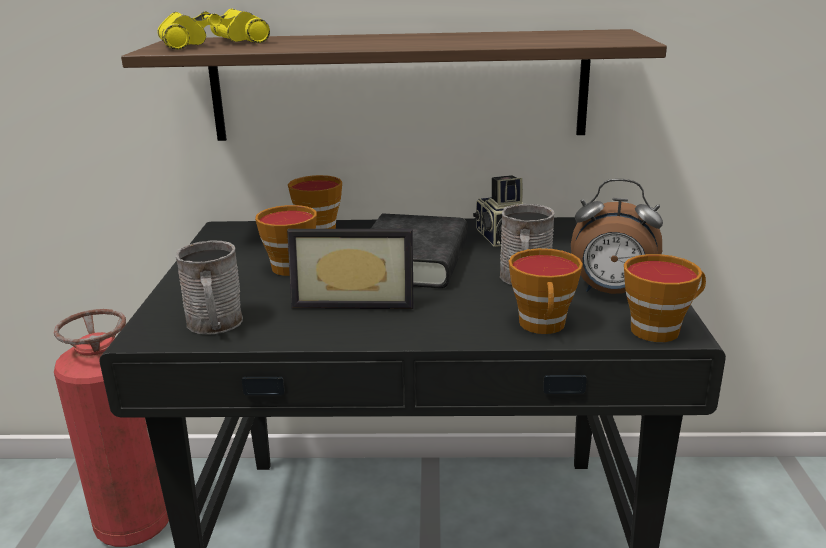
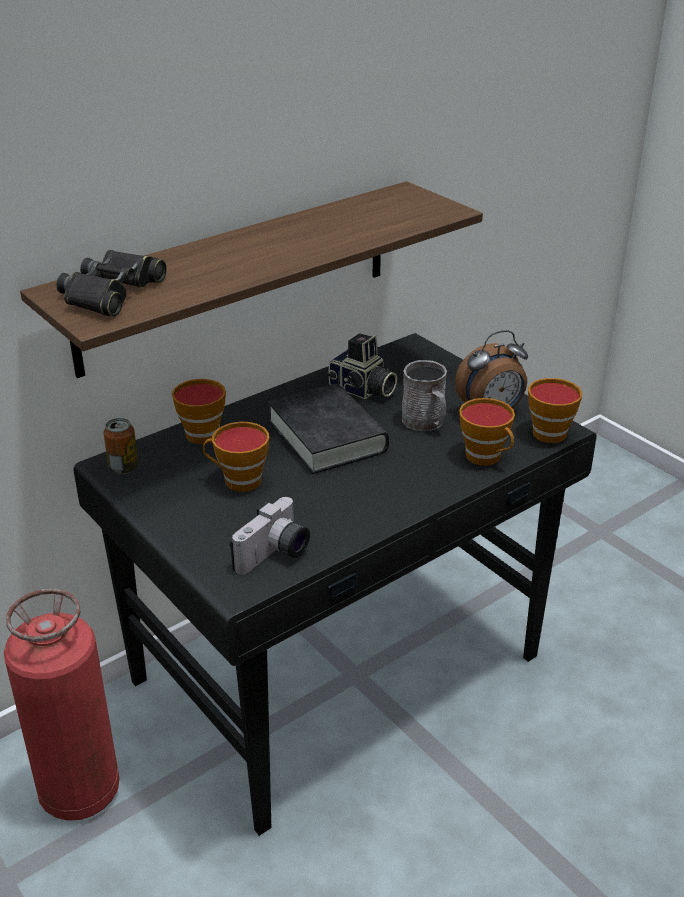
camera: 40 degrees left, 10 degrees up
(212, 43) = (111, 293): yellow binoculars -> black binoculars
(215, 325) = (275, 555): grey mug -> camera
(228, 233) = (124, 468): none -> can
(354, 299) = (338, 489): picture frame -> none

